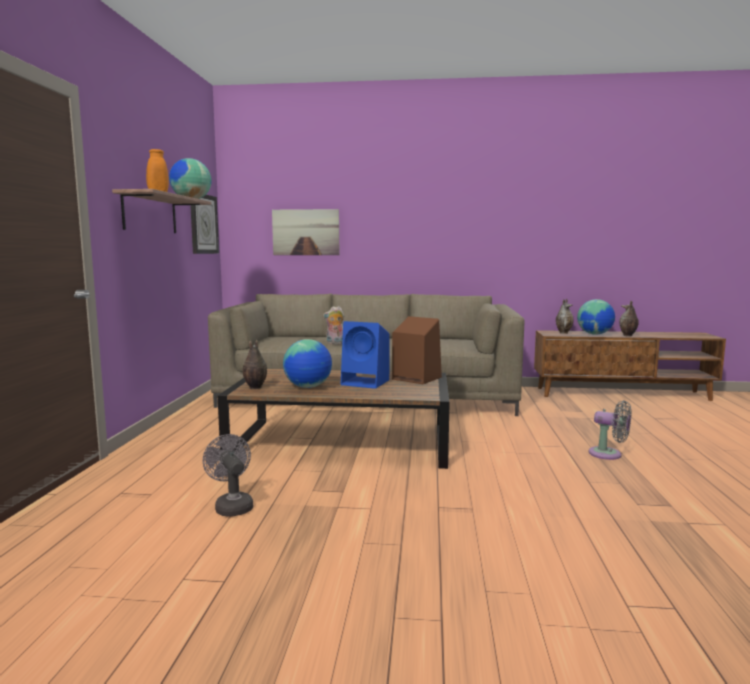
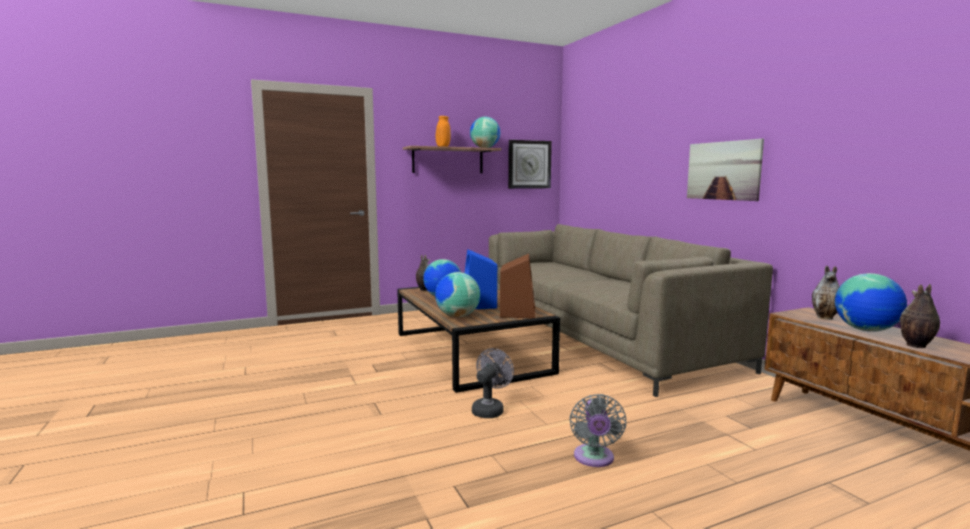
camera: 60 degrees right, 0 degrees up
(232, 506) = (333, 353): grey fan -> grey fan (490, 409)
(306, 232) = (605, 169): picture -> picture (723, 170)
(335, 343) = (554, 274): plush toy -> none
(399, 393) = (457, 316): none -> globe

